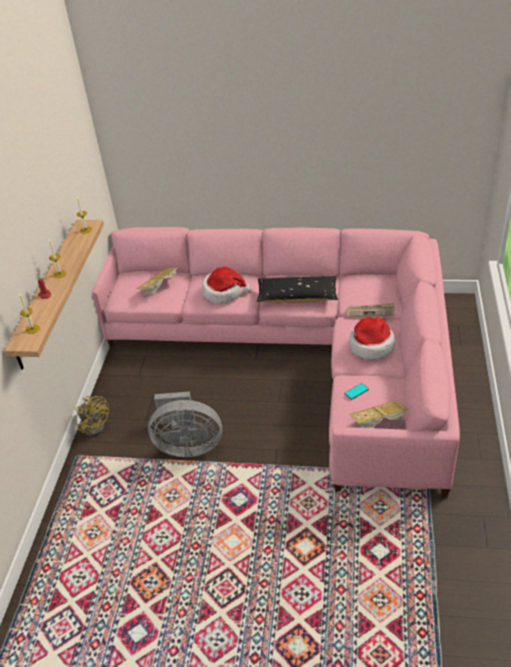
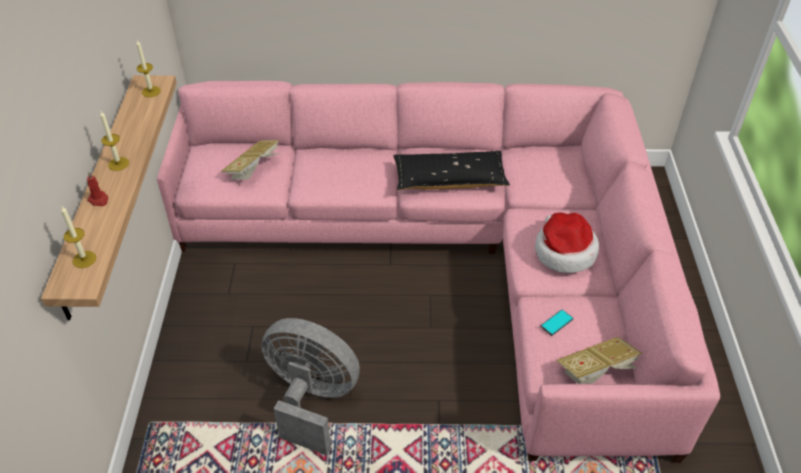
camera: 10 degrees left, 5 degrees up
(95, 425) = (173, 372): yellow fan -> none
(187, 445) = (311, 399): grey fan -> grey fan turned 150 degrees counterclockwise
(224, 292) = (346, 174): hat -> none
(370, 311) = (553, 200): newspaper -> none

